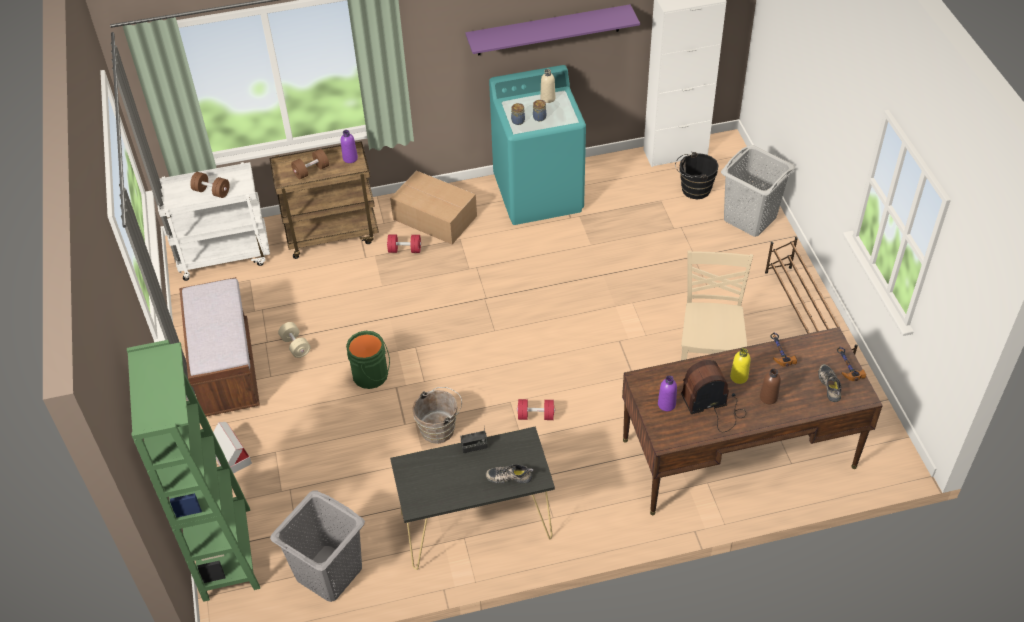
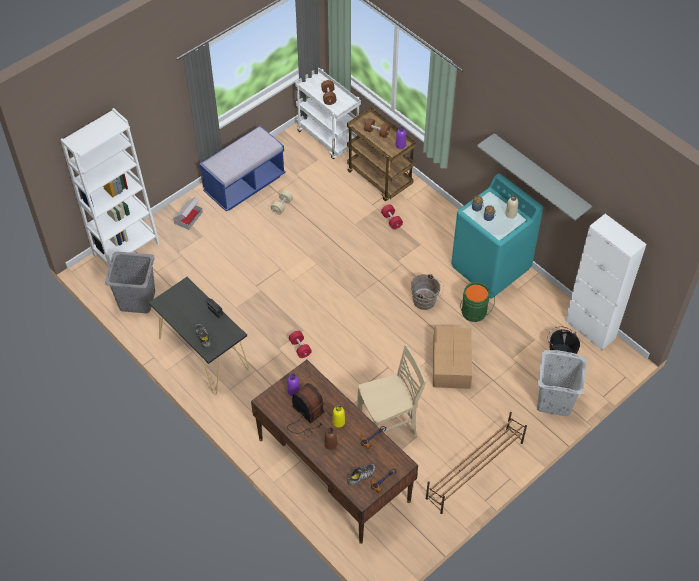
camera: 60 degrees right, 5 degrees up
(226, 371) = (245, 185): brown bench -> blue bench
(227, 553) = (126, 249): green bookcase -> white bookcase
(372, 375) = (282, 253): green bucket -> green bucket (474, 313)
(435, 218) = (429, 223): cardboard box -> cardboard box (451, 364)
(440, 428) = (262, 304): brown bucket -> brown bucket (426, 301)
(548, 30) = (540, 176): purple shelf -> grey shelf

